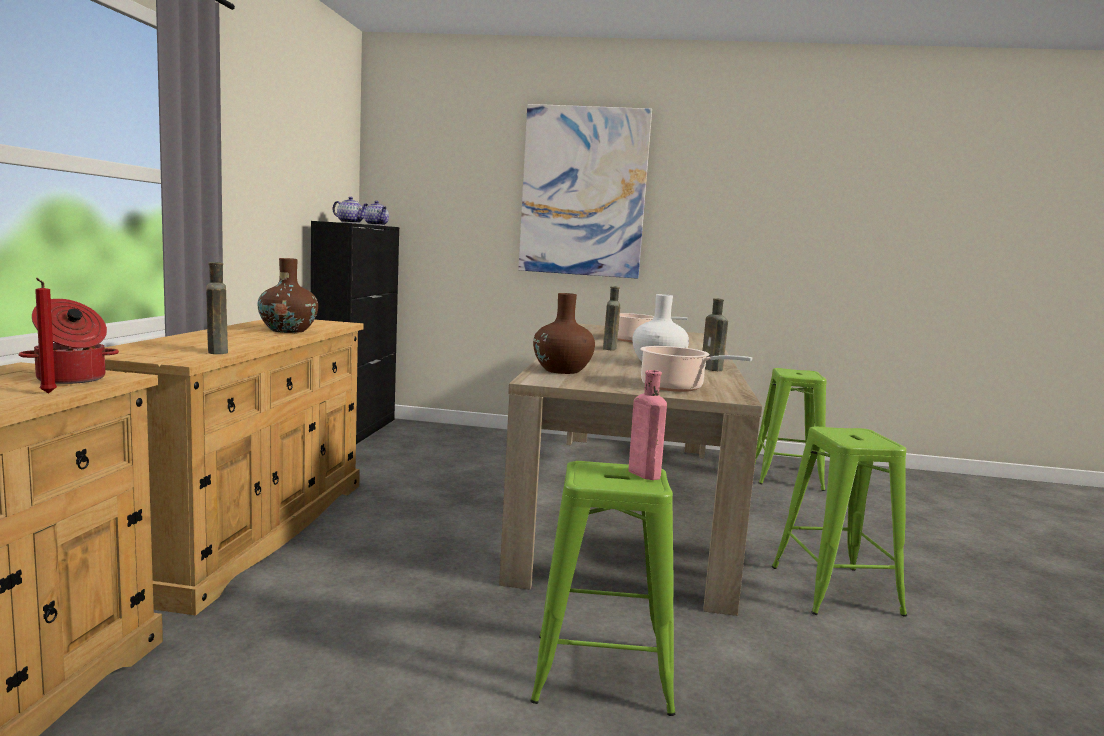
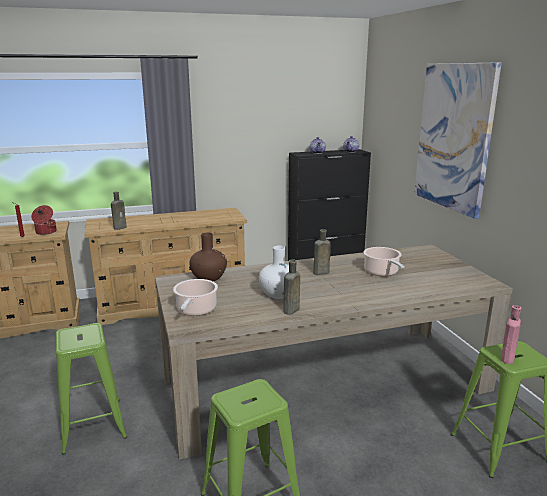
camera: 65 degrees right, 10 degrees up
(288, 330) = (193, 219): brown vase -> none
(642, 473) = (87, 341): pink bottle -> pink bottle (507, 357)

